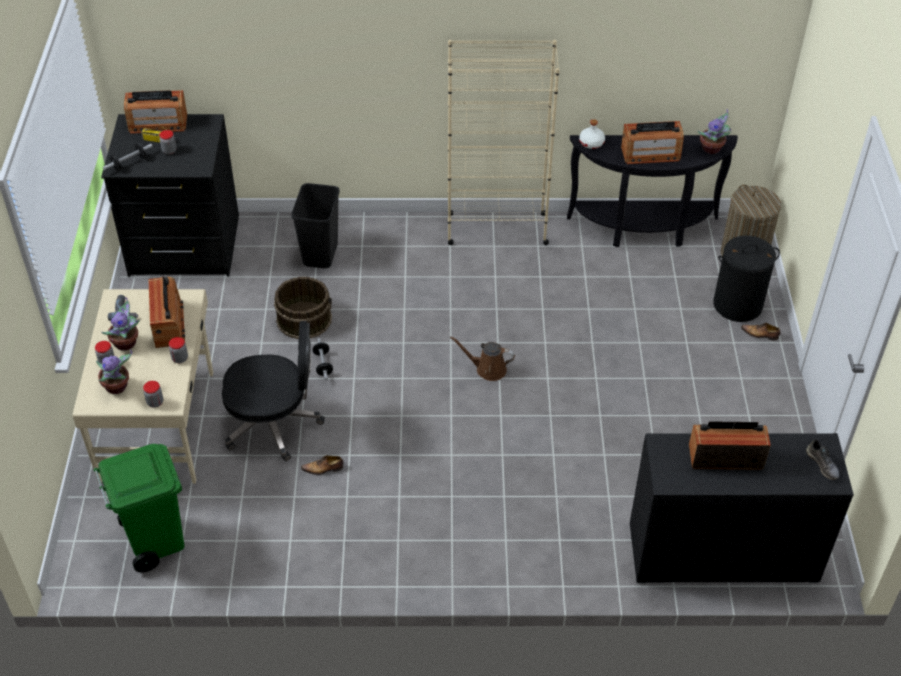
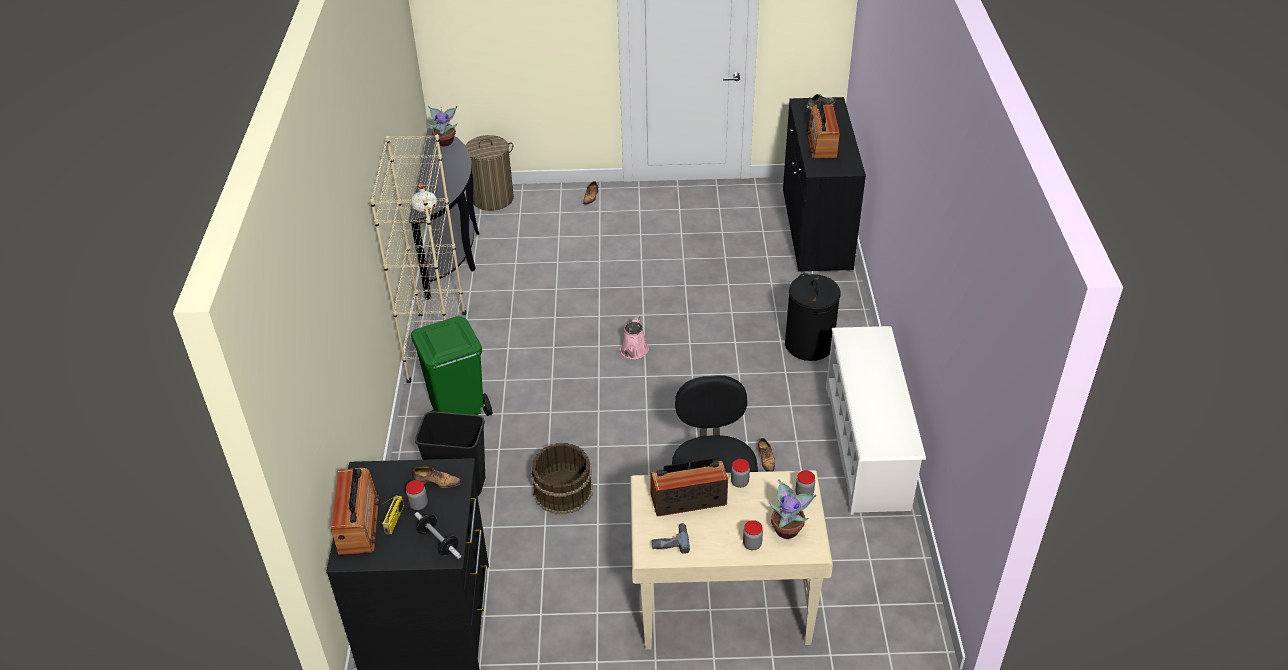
camera: 90 degrees left, 5 degrees down
(127, 343) = (721, 531): potted plant -> none
(154, 540) = (874, 582): green trash can -> green trash can (457, 412)
(191, 158) = (436, 481): none -> shoe
(323, 364) = (629, 470): dumbbell -> none
(330, 558) = (867, 447): none -> white shoe rack
(487, 369) = (633, 352): brown watering can -> pink watering can
(650, 154) = (447, 174): radio -> none
(738, 305) = (555, 206): black laundry basket -> black laundry basket (808, 344)

